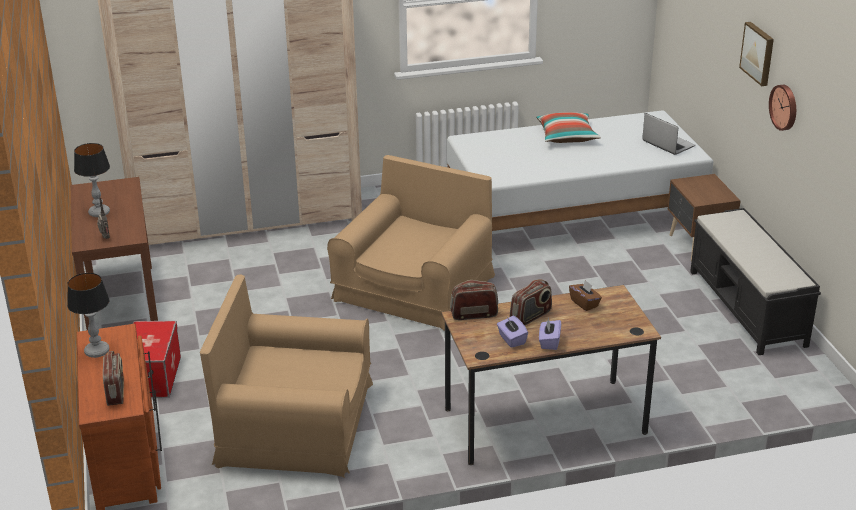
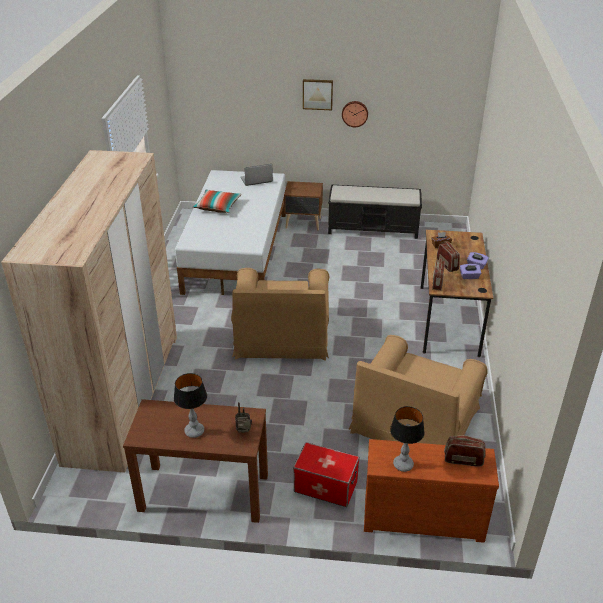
camera: 70 degrees left, 5 degrees up
(414, 288) = (282, 334): brown armchair -> brown armchair turned 135 degrees counterclockwise

